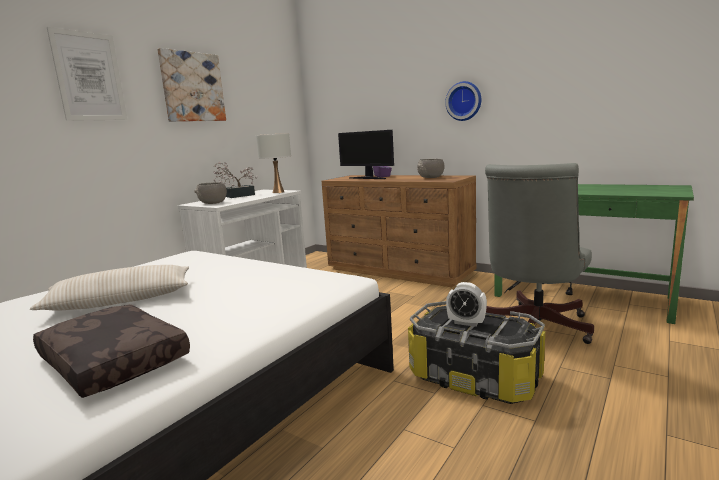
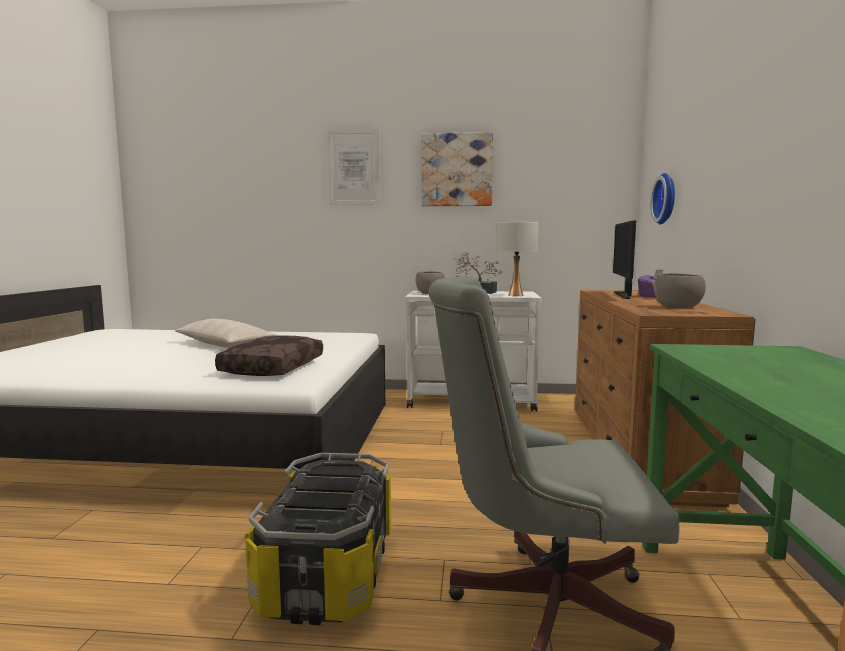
camera: 60 degrees right, 5 degrees down
(110, 362) = (104, 365): brown pillow -> brown pillow (272, 367)
(464, 101) = (763, 168): wall clock -> wall clock (667, 198)
(466, 323) = (323, 486): alarm clock -> none

